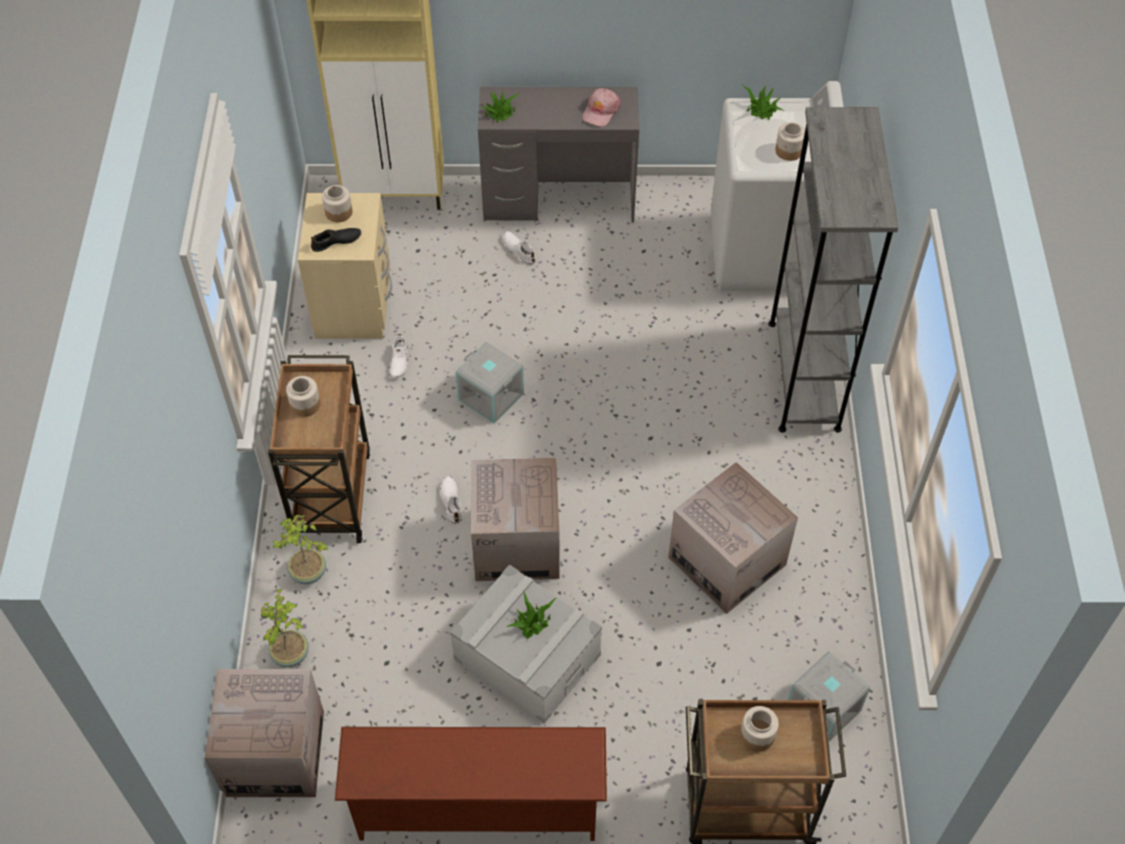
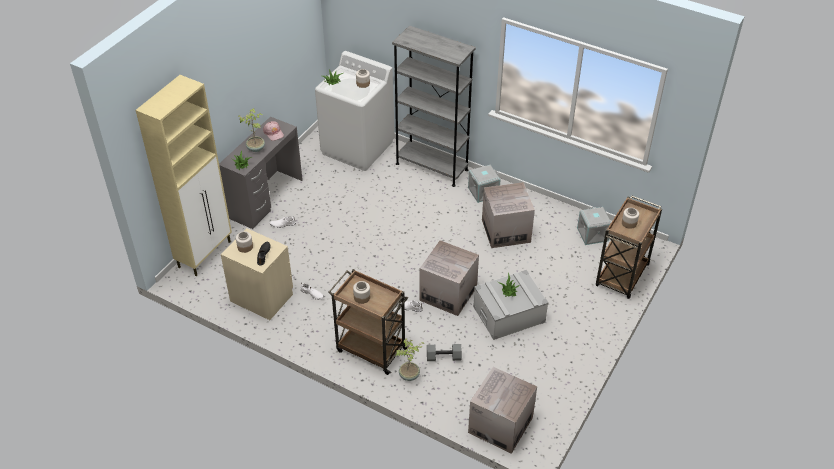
camera: 60 degrees left, 10 degrees down
(291, 653) = (450, 399): potted plant -> potted plant (256, 148)
(372, 603) = (443, 357): none -> grey dumbbell
(477, 808) = (572, 362): brown shoe rack -> none
(492, 396) = (360, 269): grey storage box -> grey storage box (483, 191)

